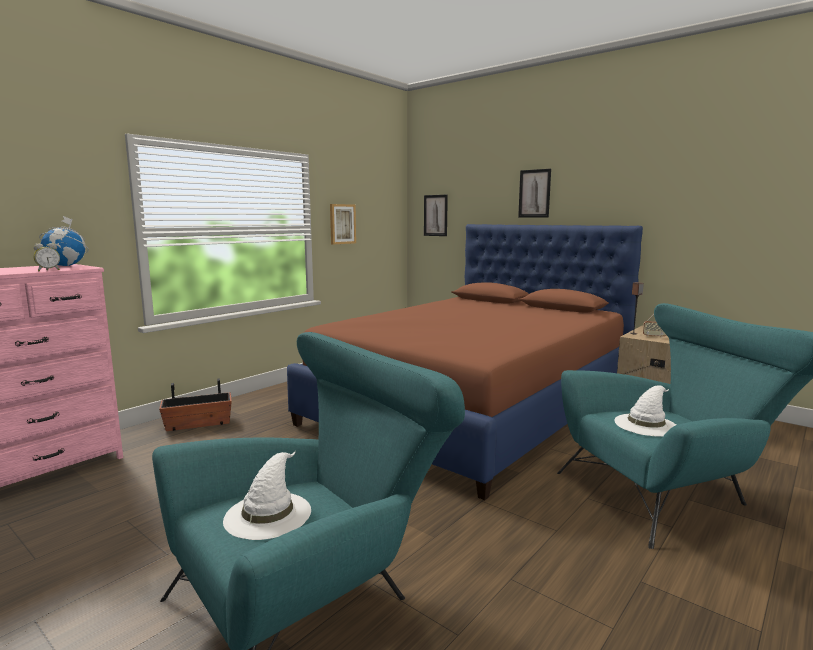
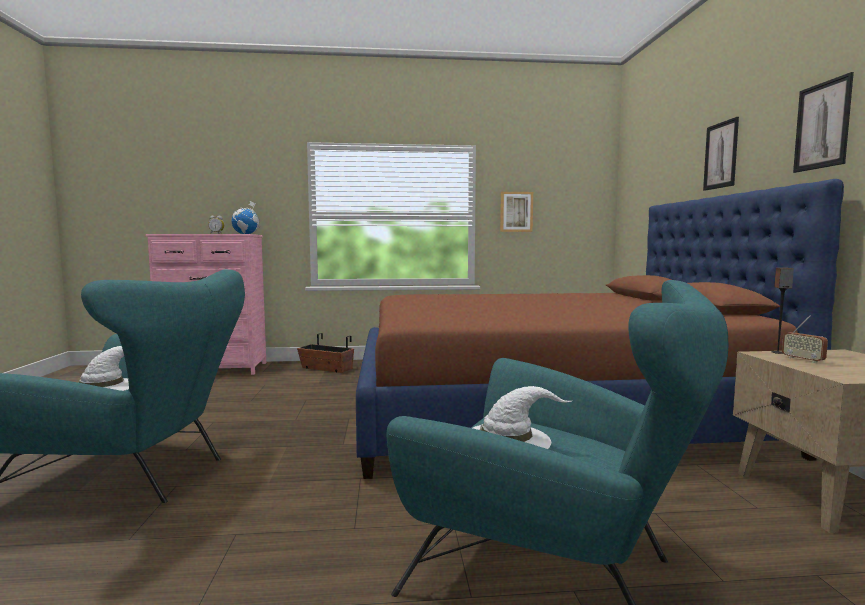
camera: 45 degrees right, 5 degrees down
(435, 215) = (635, 200): picture -> picture (822, 125)

